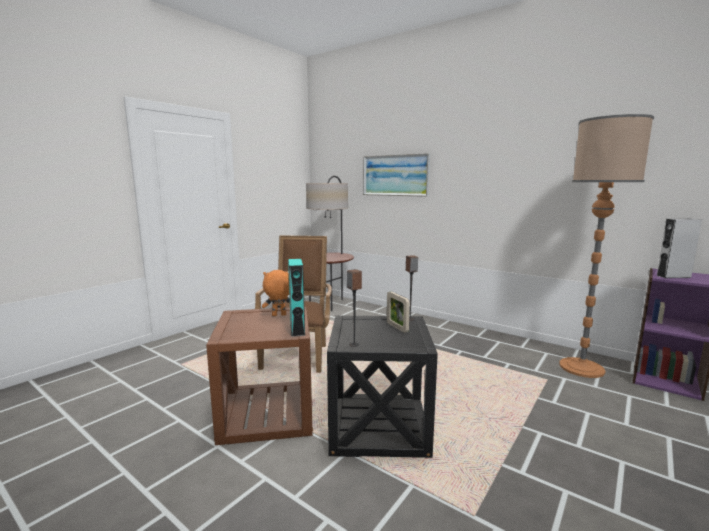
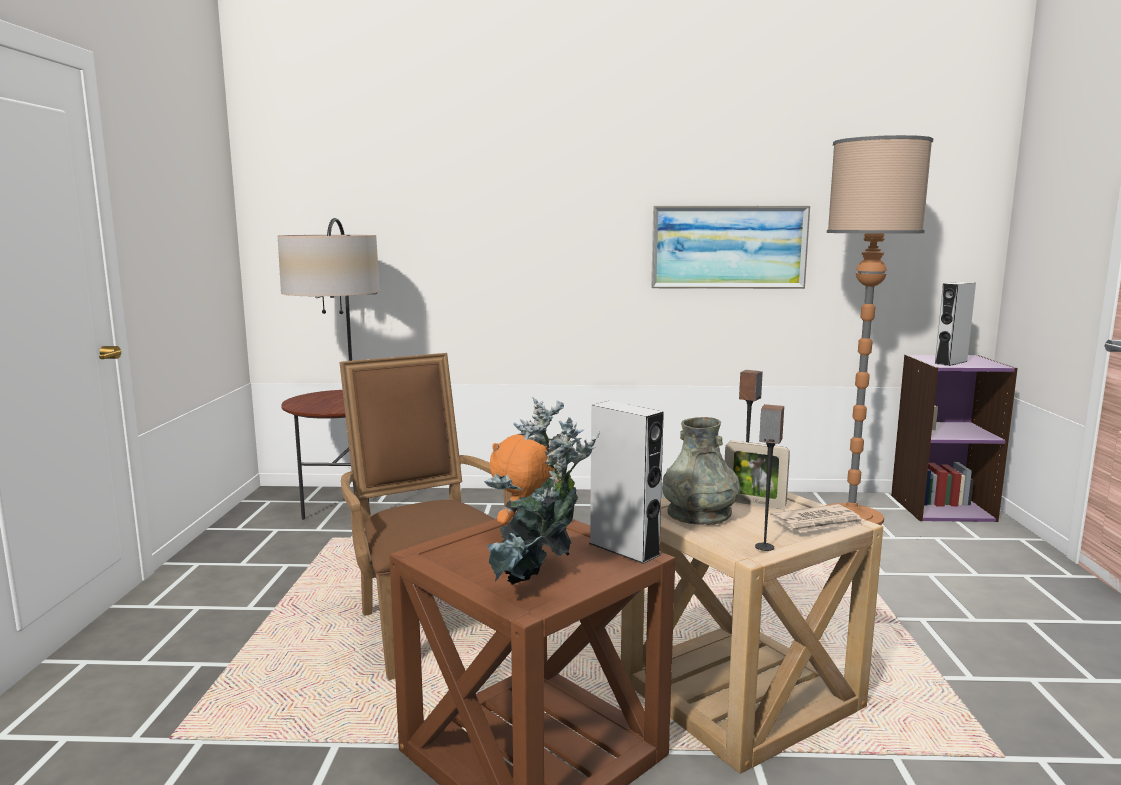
camera: 35 degrees left, 0 degrees up
(242, 333) = (538, 584): none -> potted plant
(297, 329) = (624, 549): turquoise speaker -> grey speaker
(360, 325) = (699, 513): none -> grey vase
(378, 426) = (740, 694): black side table -> beige side table
(395, 175) = (473, 218): picture -> picture (728, 247)
(405, 342) = (818, 523): none -> newspaper

